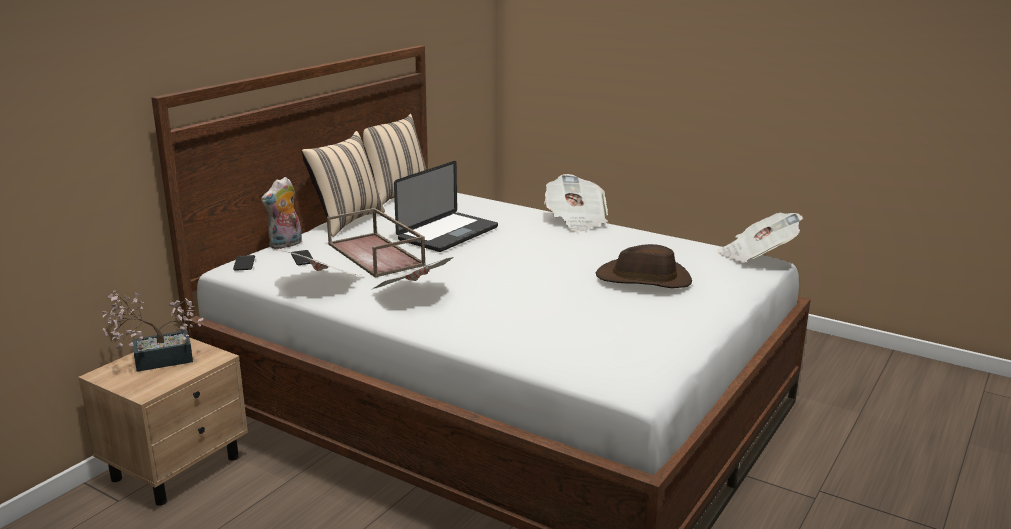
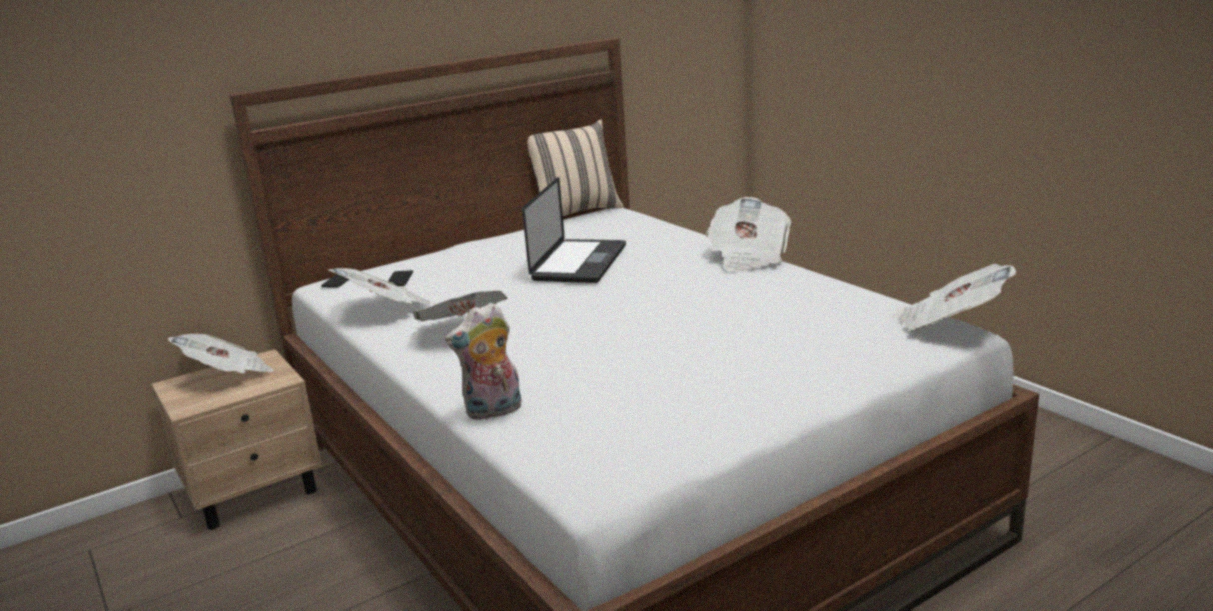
camera: 25 degrees right, 0 degrees up
(155, 360) = (228, 375): potted plant -> newspaper
(286, 245) = (402, 263): plush toy -> plush toy (493, 412)
(346, 221) = (488, 241): beige pillow -> none
(377, 255) = (477, 281): brown tray -> none
(448, 234) = (579, 263): laptop -> laptop turned 45 degrees counterclockwise
(644, 279) = (755, 341): brown hat -> none

